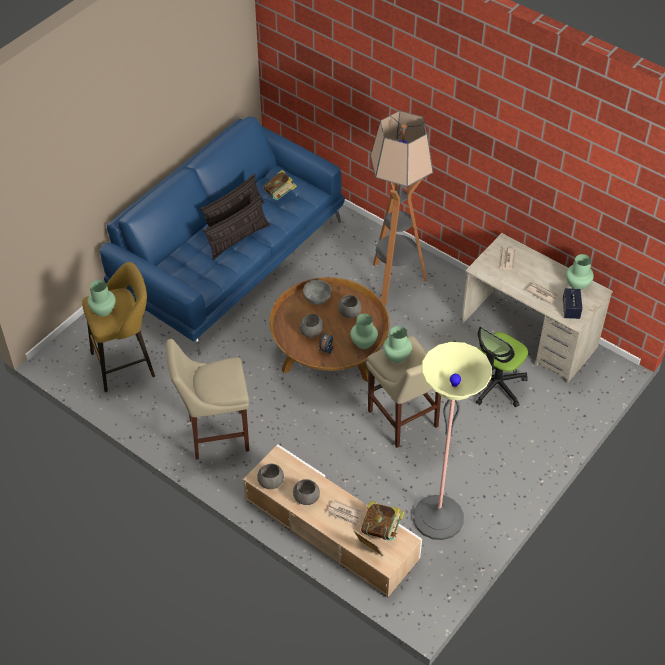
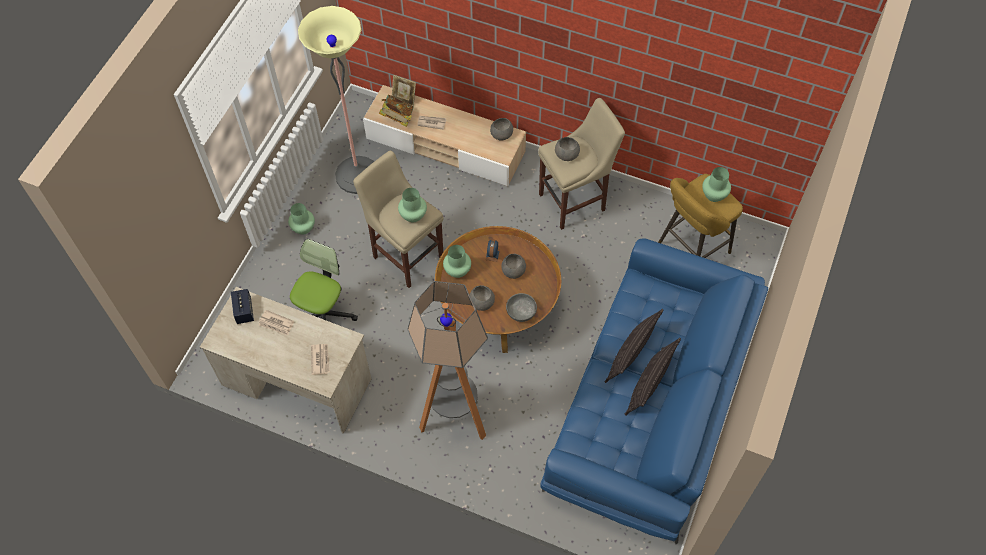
camera: 165 degrees right, 10 degrees up
(280, 195) = (610, 430): book -> none
(307, 497) = (466, 128): grey bowl -> grey bowl (566, 154)
(577, 285) = (238, 345): green vase -> green vase (303, 228)

